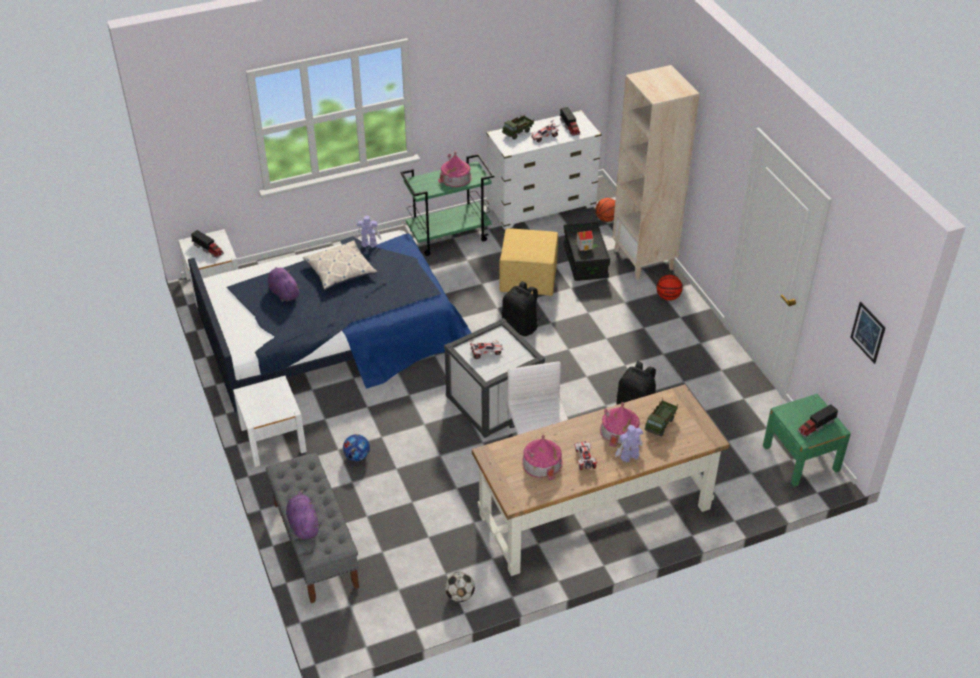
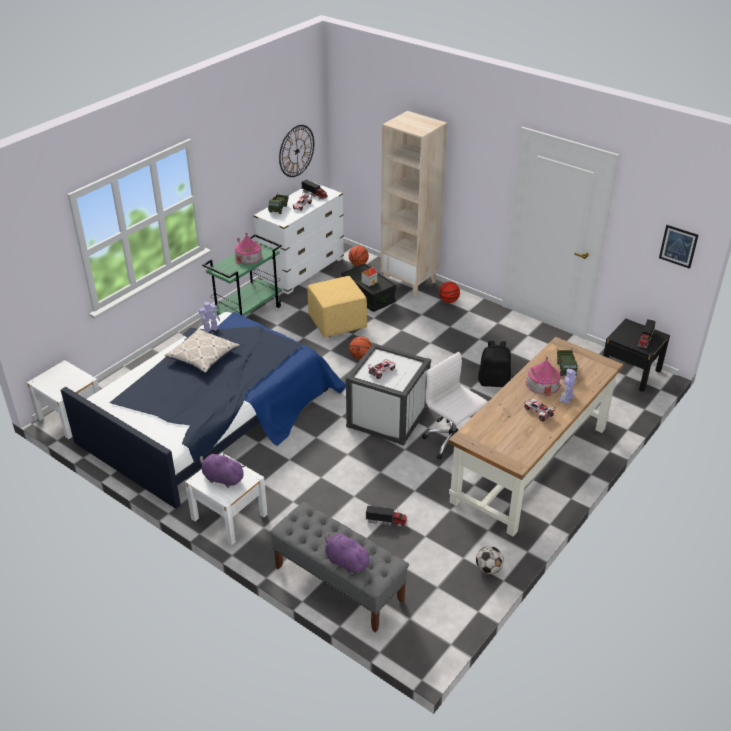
camera: 30 degrees left, 5 degrees down
(208, 249) = (63, 380): toy truck -> toy truck (386, 521)
(283, 292) = (167, 389): purple plush toy -> purple plush toy (222, 478)
(357, 456) = (314, 500): football -> none
(521, 326) = (360, 357): black backpack -> basketball
(542, 462) = (510, 427): toy house -> none
(561, 72) = (296, 151): none -> wall clock
(801, 458) = (630, 372): green nightstand -> black nightstand

